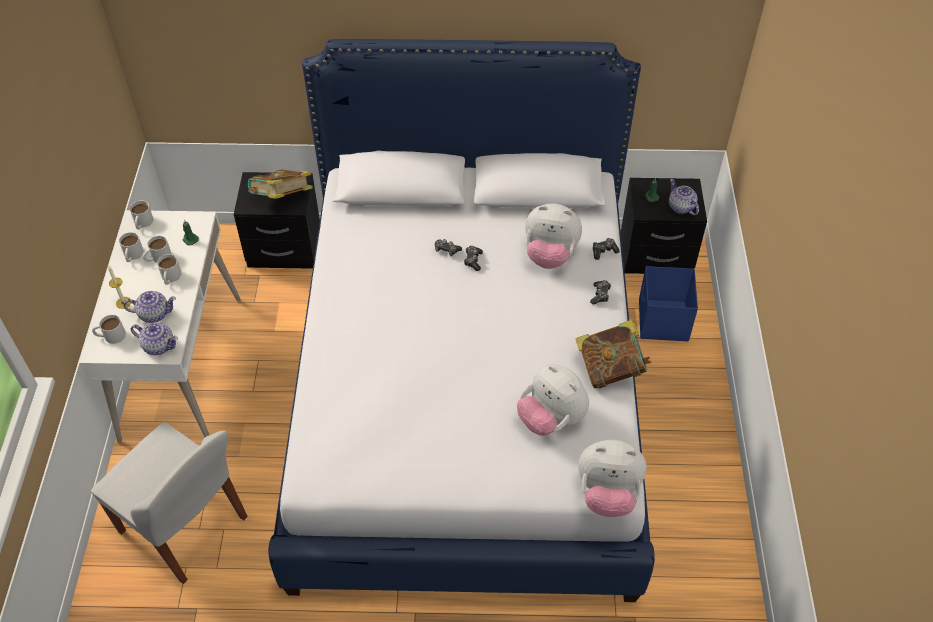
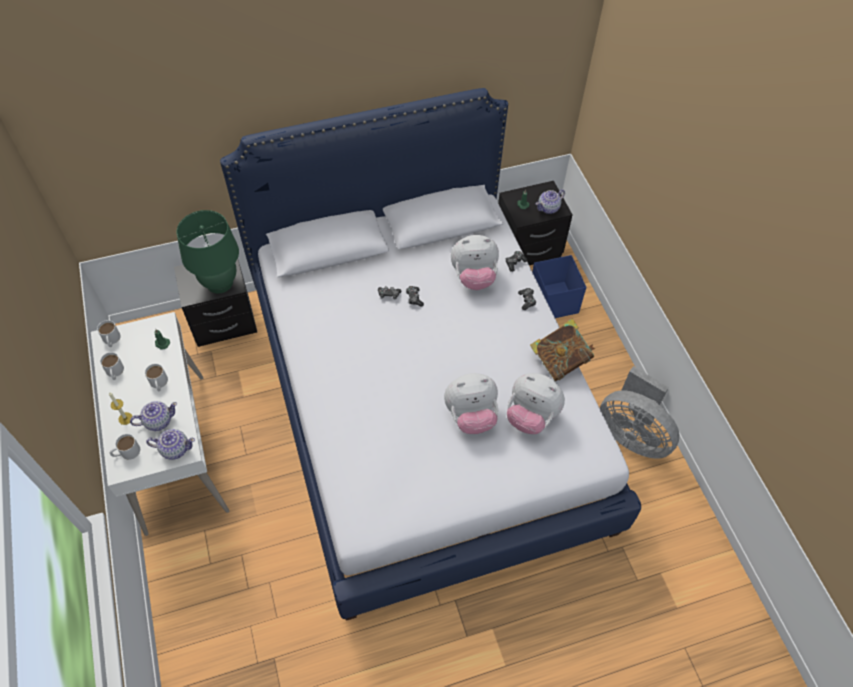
camera: 20 degrees left, 5 degrees up
(158, 258) = (139, 368): white mug -> none
(185, 527) = (235, 590): white chair -> none
(282, 199) = (219, 282): book -> green table lamp
(607, 494) = (598, 465): plush toy -> plush toy (471, 416)
(681, 207) = (548, 208): teapot -> teapot turned 75 degrees counterclockwise
(698, 494) = (631, 434): none -> grey fan

